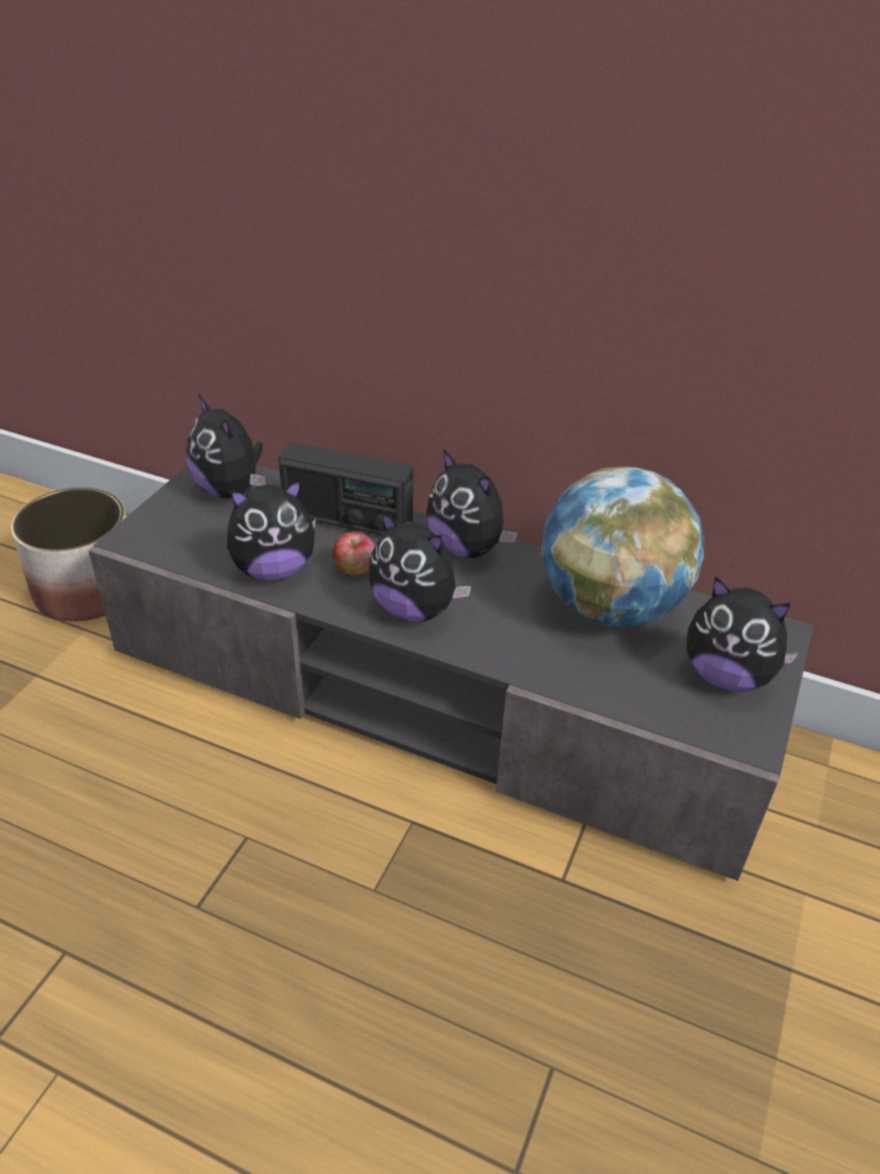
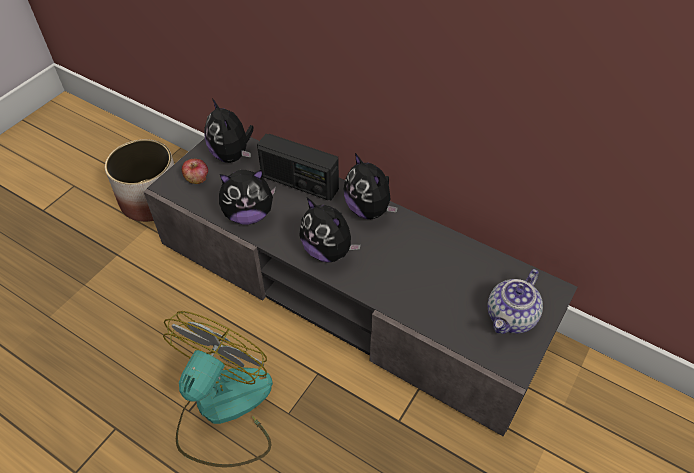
camera: 10 degrees right, 10 degrees up
(259, 898) = (223, 410): none -> fan
(355, 568) = (297, 218): apple -> apple (197, 179)
(610, 606) = (449, 260): globe -> none
(727, 675) = (511, 317): plush toy -> teapot

